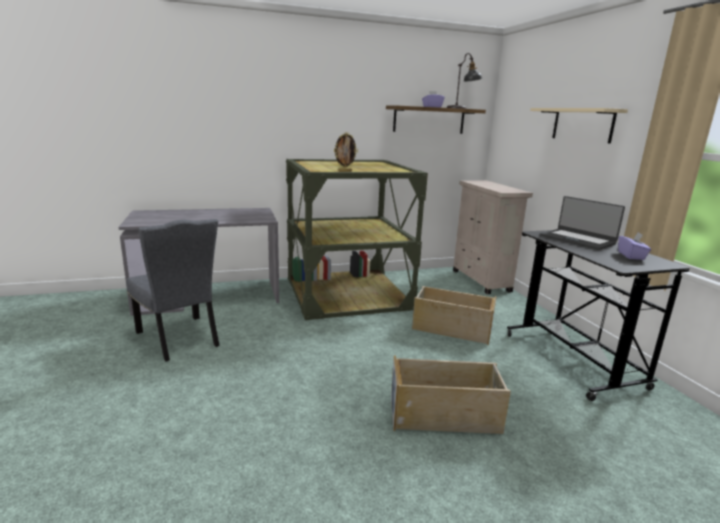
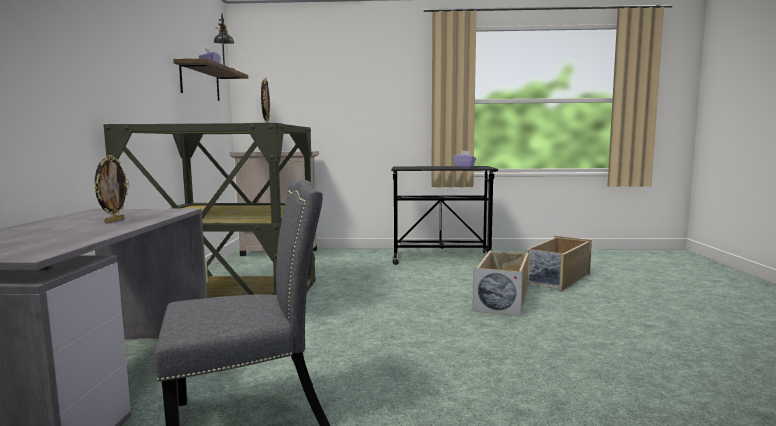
camera: 70 degrees left, 10 degrees down
(222, 217) = (114, 221): none -> picture frame
(451, 329) = (368, 276): beige storage box -> beige storage box (557, 279)
(577, 239) = (422, 167): laptop -> none
(582, 125) = (360, 87): beige shelf -> none

